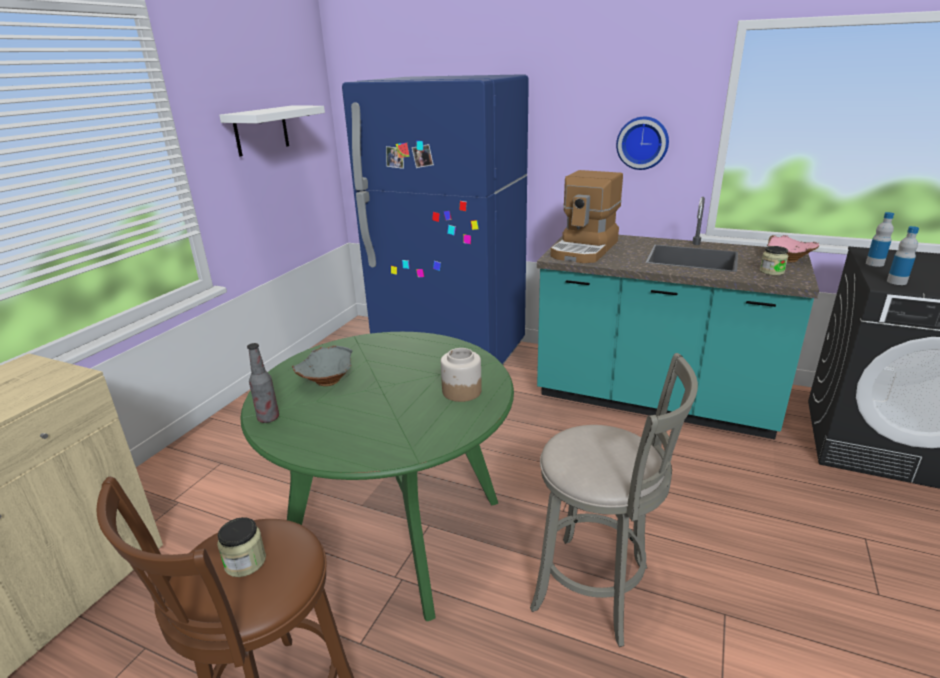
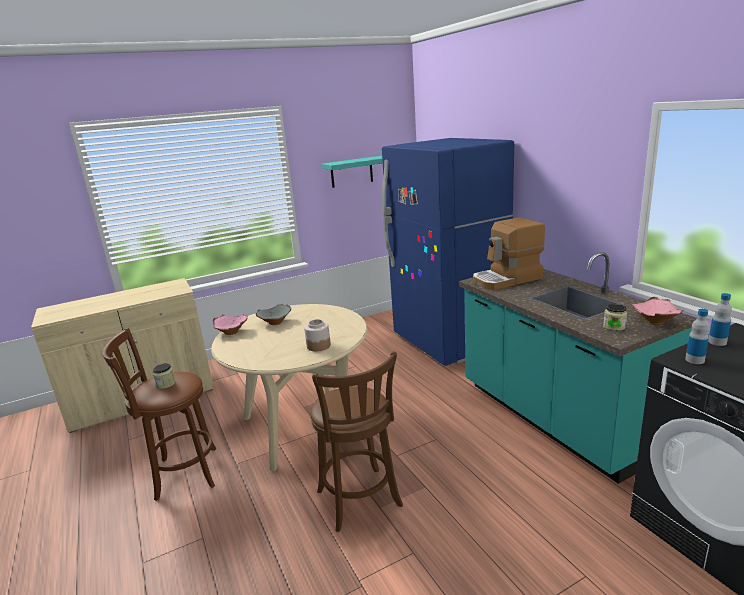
camera: 40 degrees right, 5 degrees down
(261, 130) = (351, 172): white shelf -> turquoise shelf
(268, 418) = (231, 331): bottle -> pink bowl
(396, 531) = (304, 425): green dining table -> beige dining table
(597, 590) = (360, 501): grey stool -> brown stool
(642, 143) = (586, 200): wall clock -> none

